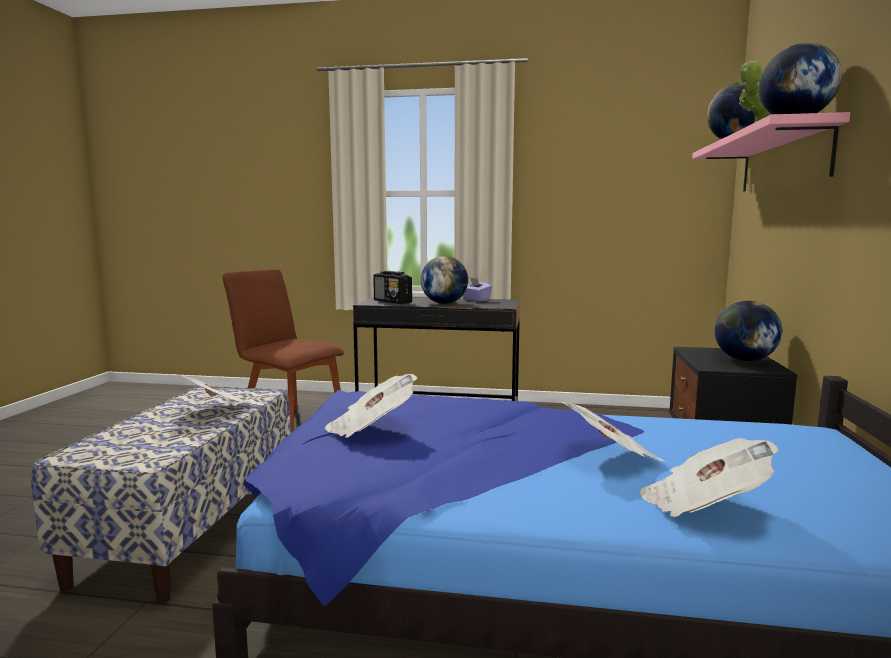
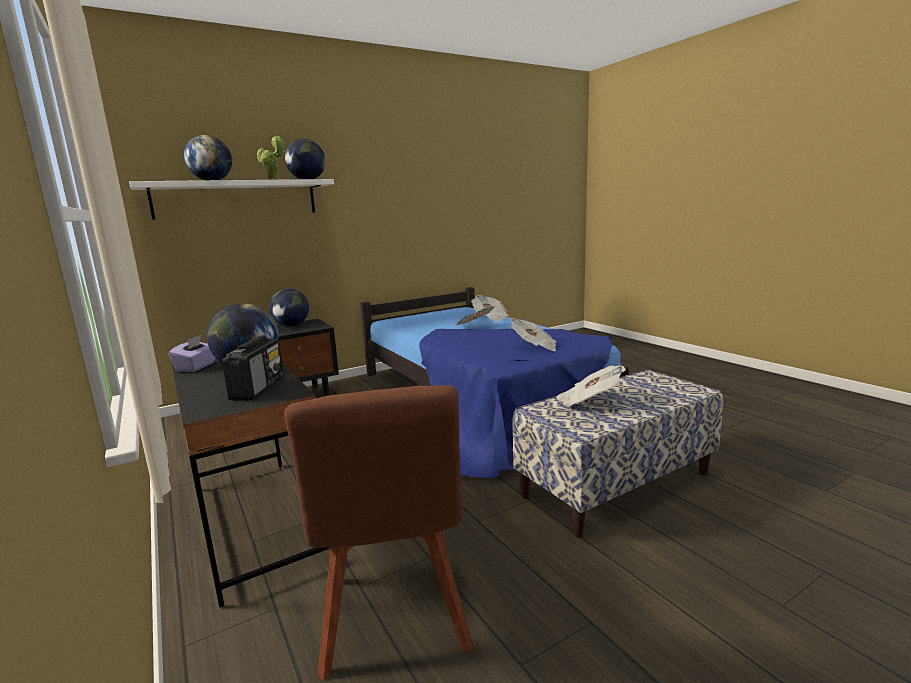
camera: 130 degrees left, 5 degrees up
(783, 161) = (237, 199): pink shelf -> white shelf

